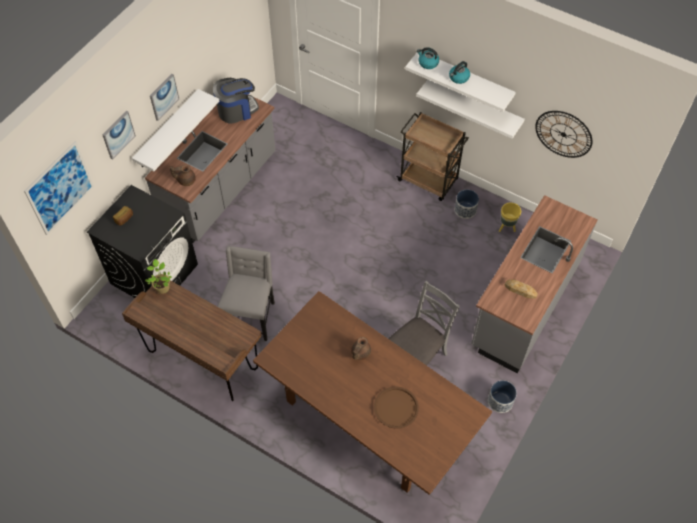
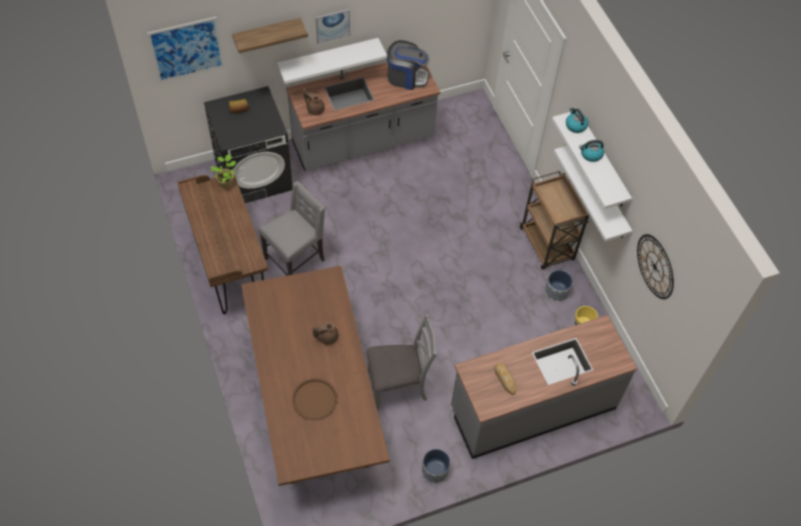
camera: 35 degrees right, 0 degrees up
(118, 134) = (267, 34): picture -> shelf

